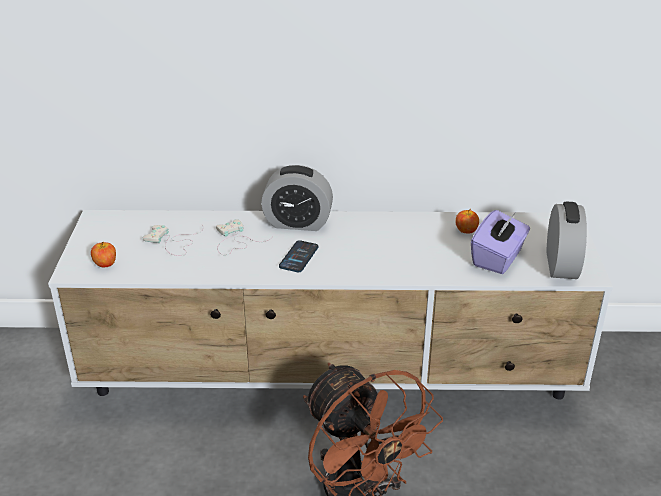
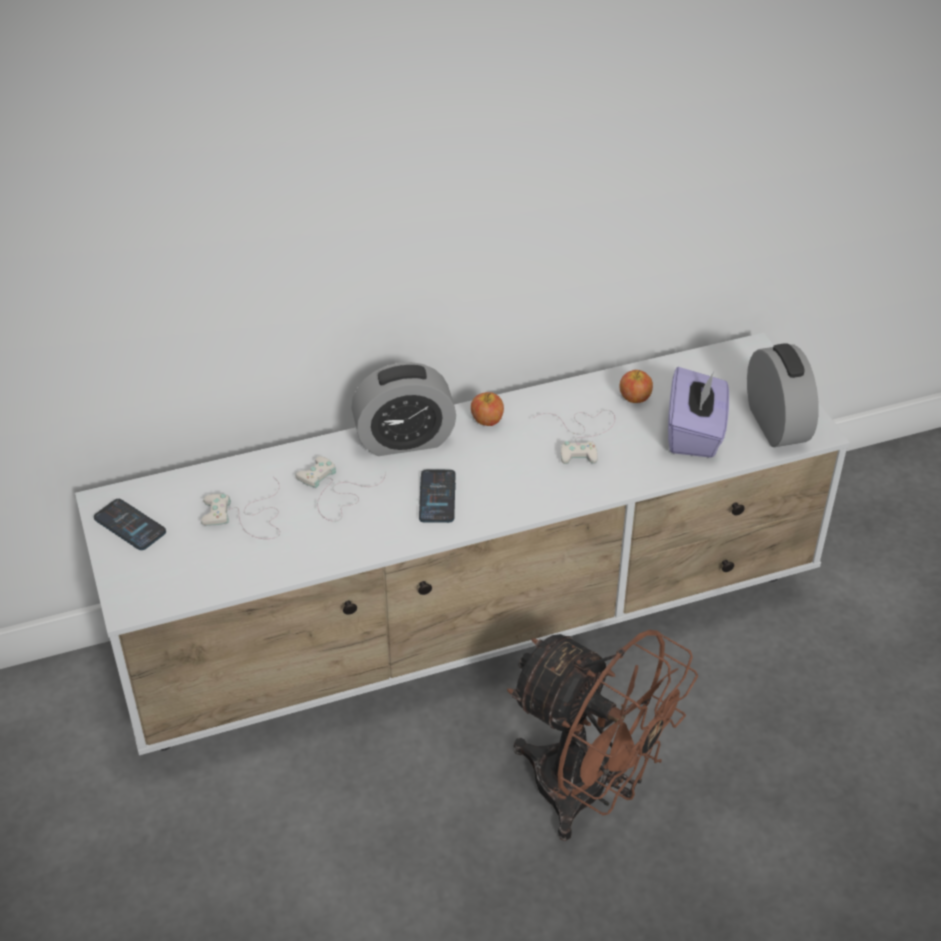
camera: 20 degrees left, 10 degrees up
(101, 232) = (130, 525): none -> phone
(105, 264) = (171, 578): apple -> apple (487, 420)
(417, 244) = (582, 435): none -> white game controller

